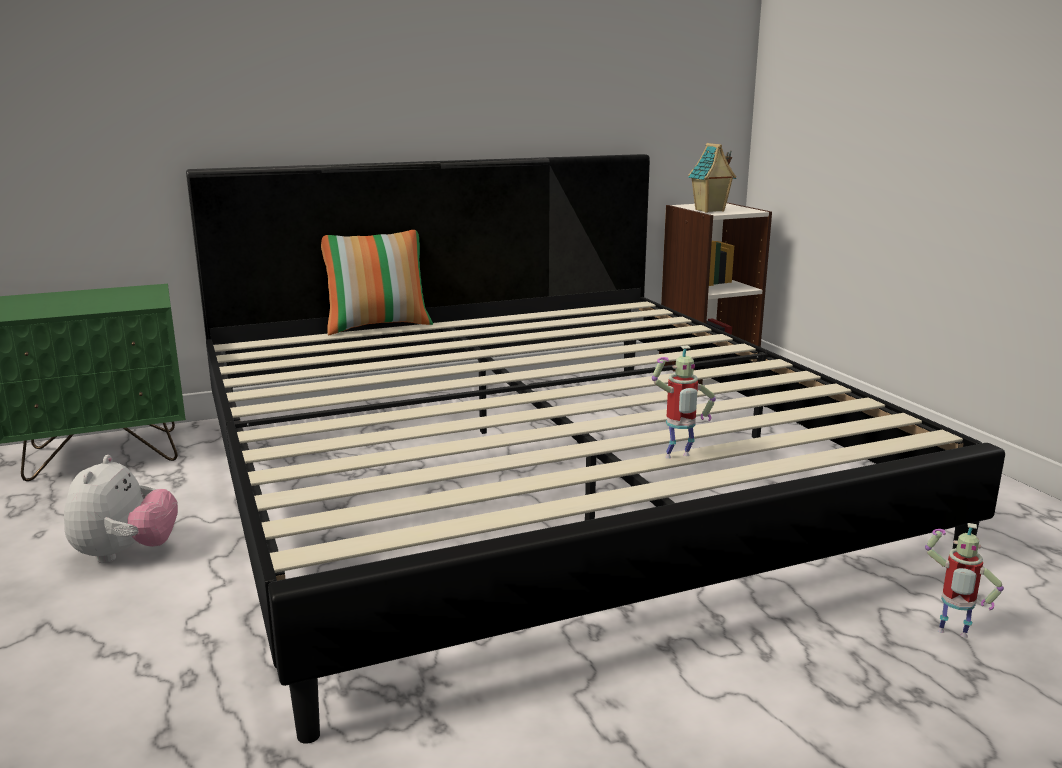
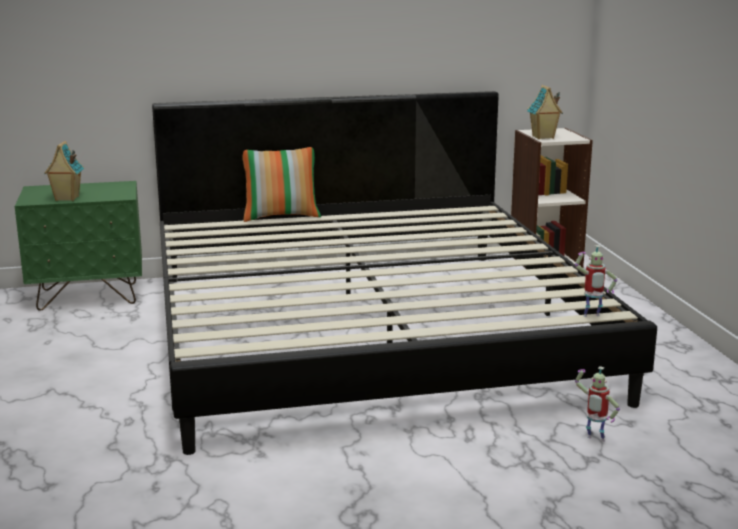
camera: 10 degrees right, 0 degrees up
(60, 310) = (66, 198): none -> toy house
(126, 554) = (98, 357): plush toy -> none
(678, 457) = (435, 316): toy robot -> toy robot (591, 316)

